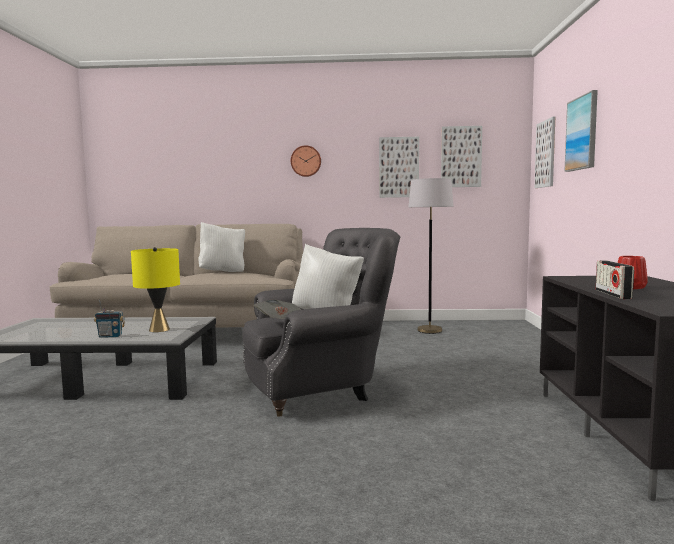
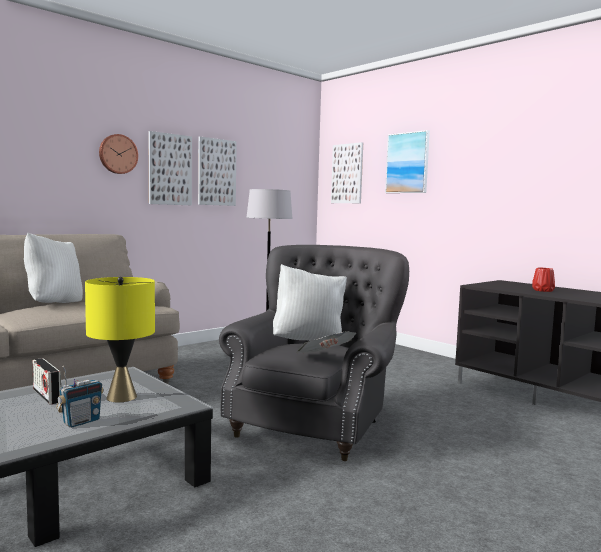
camera: 45 degrees left, 0 degrees up
(461, 157) = (269, 167): picture -> picture (170, 169)
(613, 294) = (562, 296): radio -> radio (46, 395)

